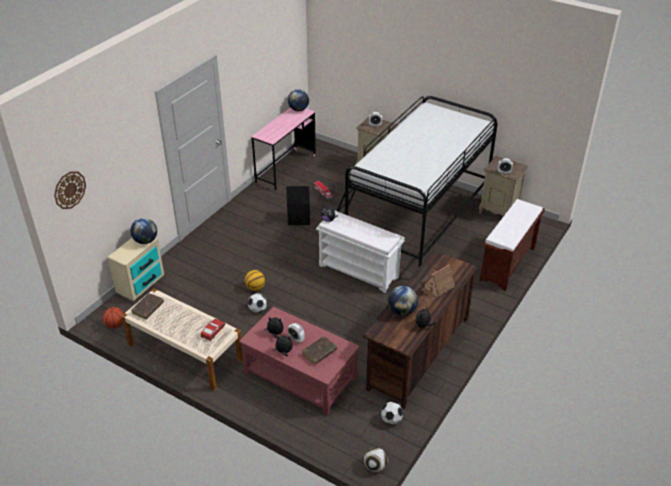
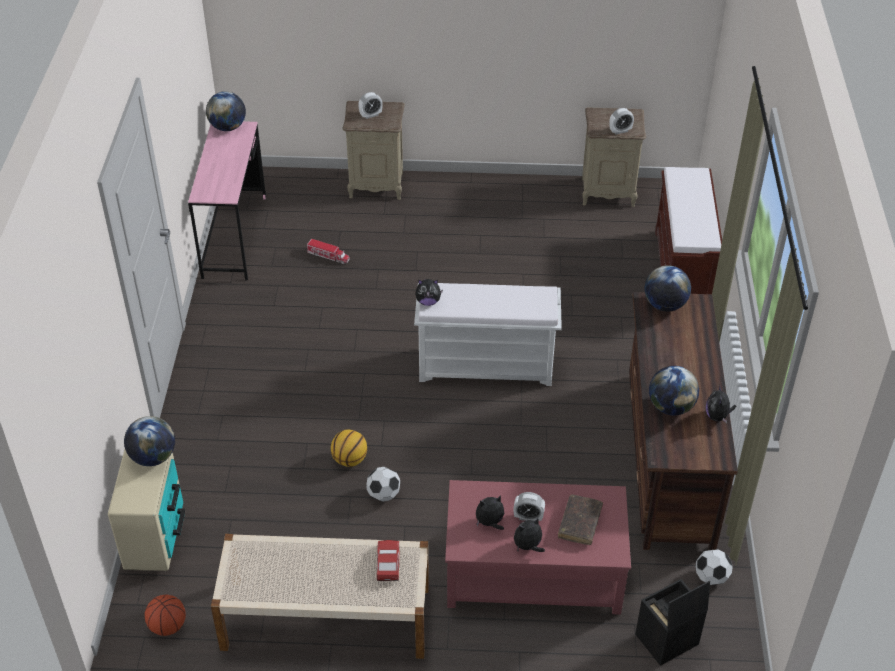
camera: 30 degrees left, 5 degrees up
(69, 190) = (55, 423): wall clock -> none
(148, 308) = (247, 573): brown book -> none
(298, 219) = (325, 317): black storage box -> black storage box (666, 640)
(375, 466) = (744, 657): football -> none
(415, 223) = (507, 256): black bed -> none
(437, 288) = (688, 350): toy house -> none
(445, 262) = (664, 305): none -> globe

